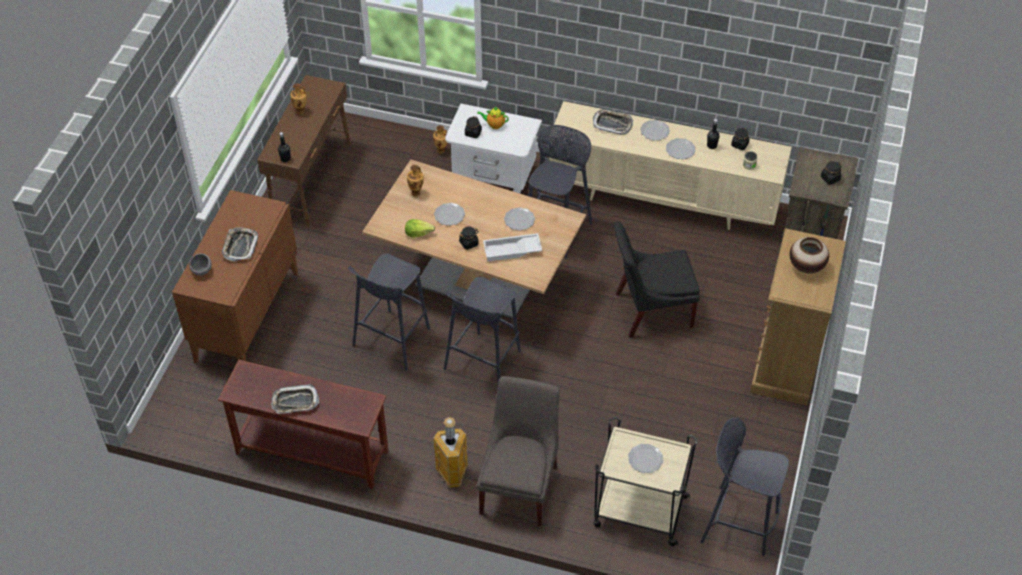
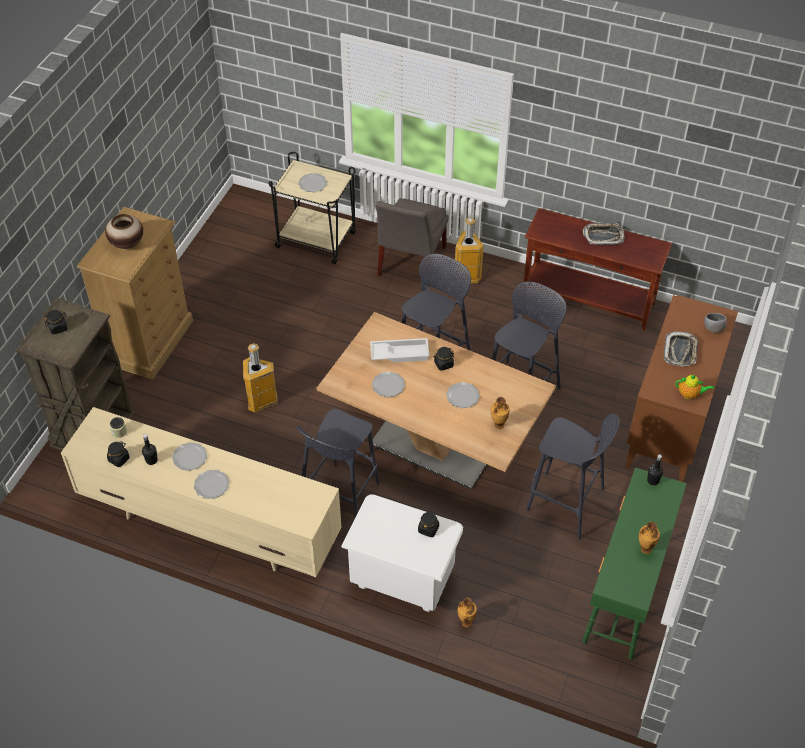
camera: 175 degrees left, 0 degrees up
(312, 180) = (625, 590): brown console table -> green console table
(418, 233) = (496, 378): lettuce -> none
(494, 125) = (401, 539): teapot -> teapot (690, 394)
(612, 124) = (259, 499): tray -> none
(650, 310) = (262, 401): black chair -> trash can
(738, 523) = (240, 227): grey stool -> grey stool (566, 503)

